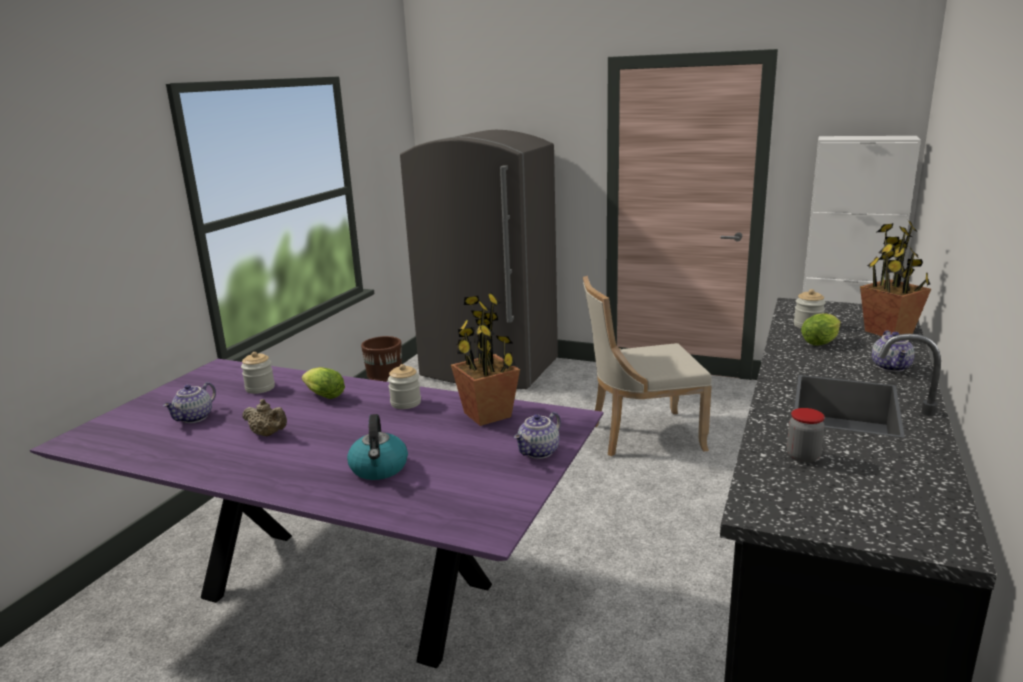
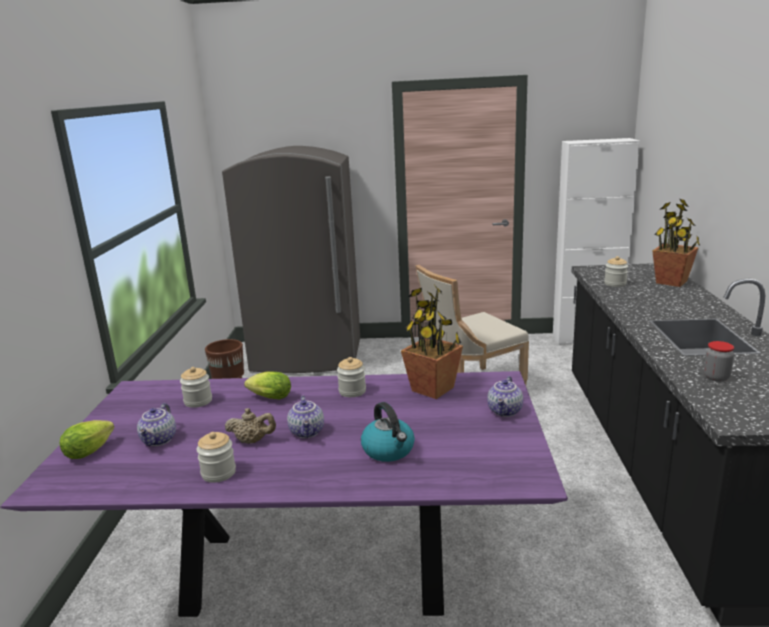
camera: 20 degrees left, 0 degrees up
(211, 458) = (218, 473): none -> jar
(821, 342) = (637, 294): lettuce -> lettuce (92, 450)
(892, 367) = (700, 306): teapot -> teapot (308, 432)

